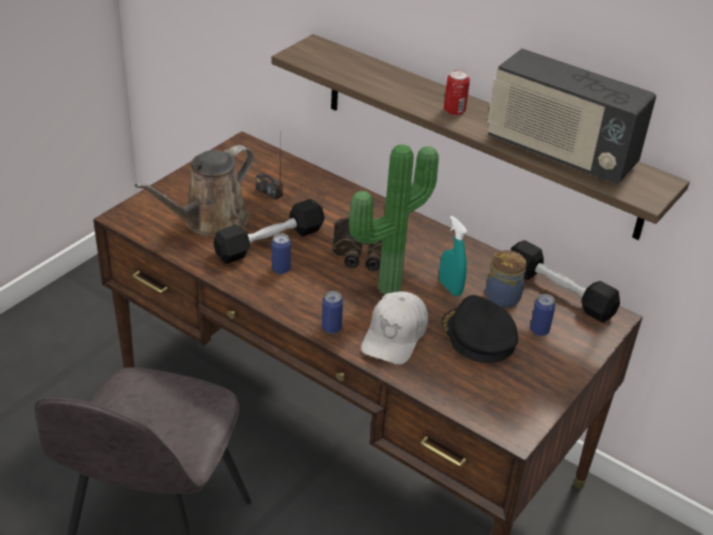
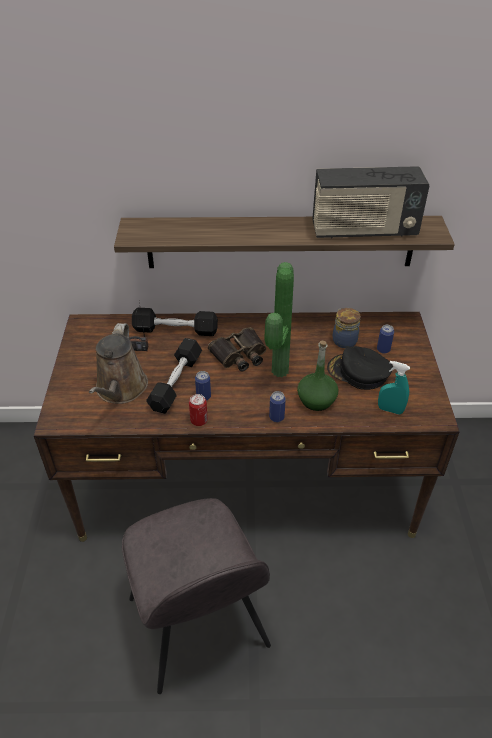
camera: 35 degrees left, 5 degrees up
(395, 336) = (316, 400): white cap -> green bottle
(450, 288) = (311, 351): turquoise spray bottle -> turquoise spray bottle (390, 410)
(454, 111) = (275, 231): can -> can (199, 421)
(559, 292) = (368, 320): black dumbbell -> black dumbbell (175, 330)

